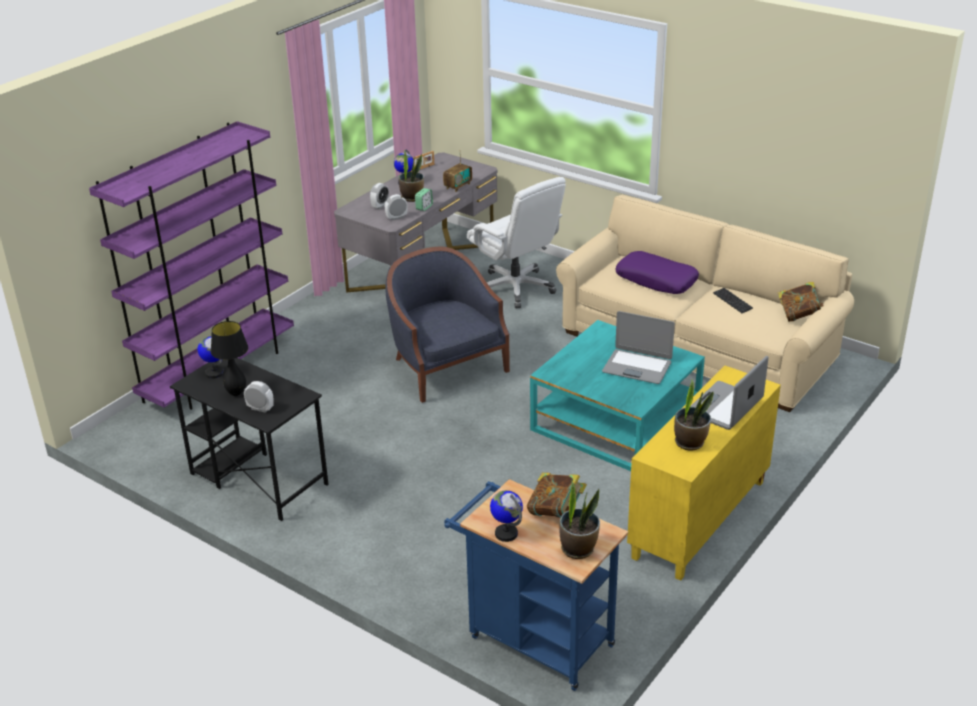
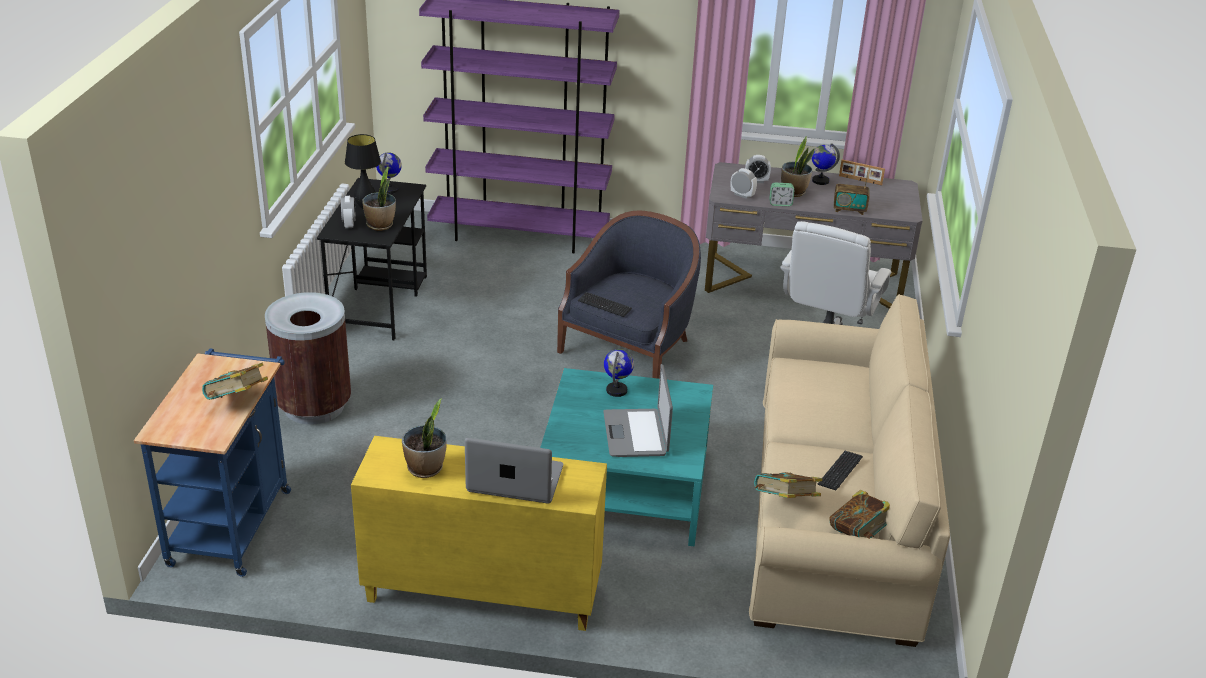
camera: 60 degrees right, 0 degrees up
(395, 555) = (314, 406): none -> brown trash can
(452, 335) = (604, 305): none -> keyboard
(506, 533) = (191, 381): globe -> globe (617, 390)
(578, 549) = (183, 427): potted plant -> potted plant (380, 225)
(656, 280) = (832, 403): purple pillow -> none
(753, 331) = (784, 503): none -> book

